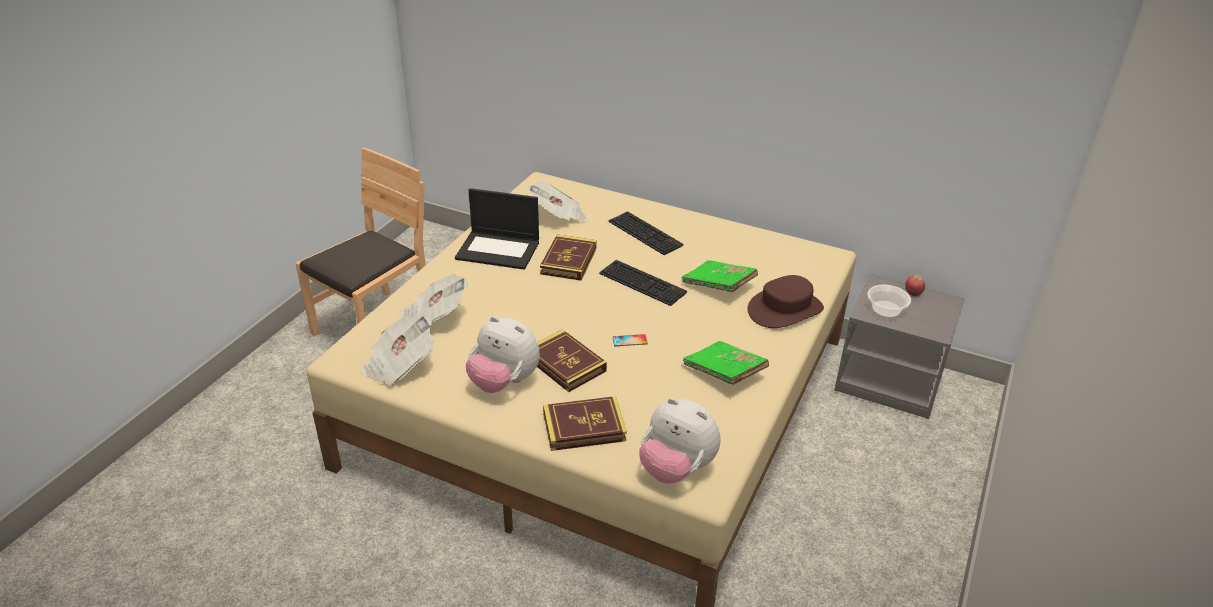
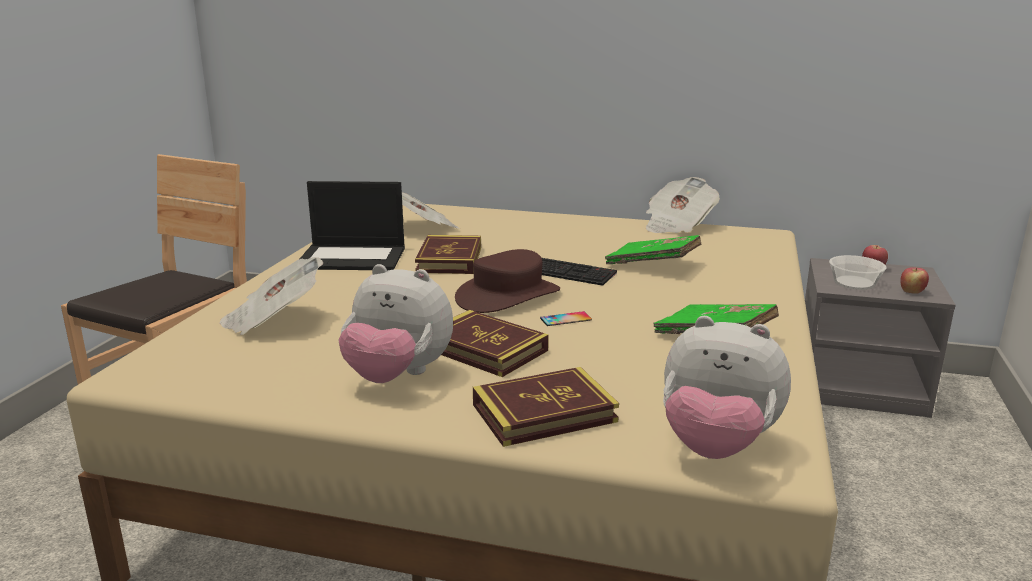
camera: 10 degrees left, 15 degrees down
(399, 365) = (225, 373): newspaper -> newspaper (677, 225)
(646, 233) = (538, 233): keyboard -> none
(785, 309) = (749, 277): brown hat -> brown hat (507, 295)
(925, 326) = (911, 292): none -> apple

